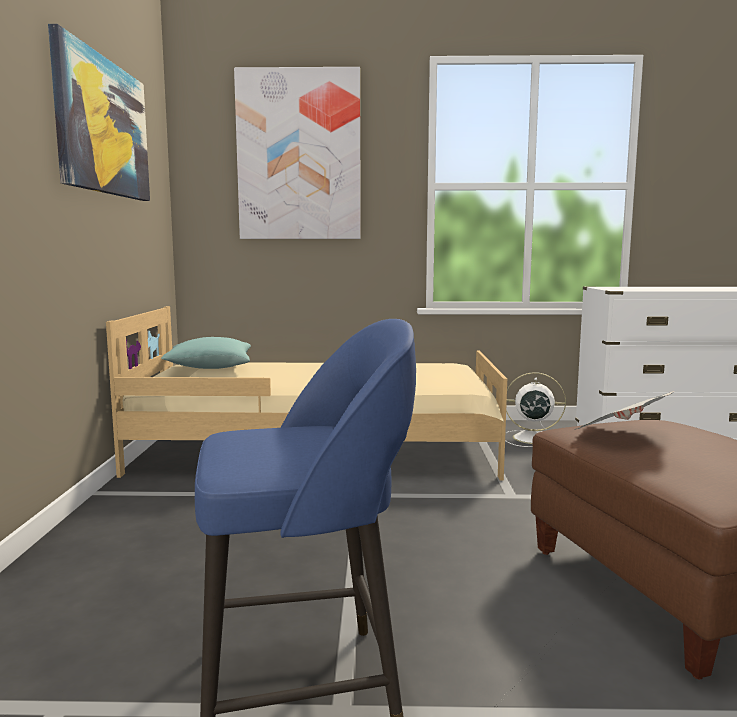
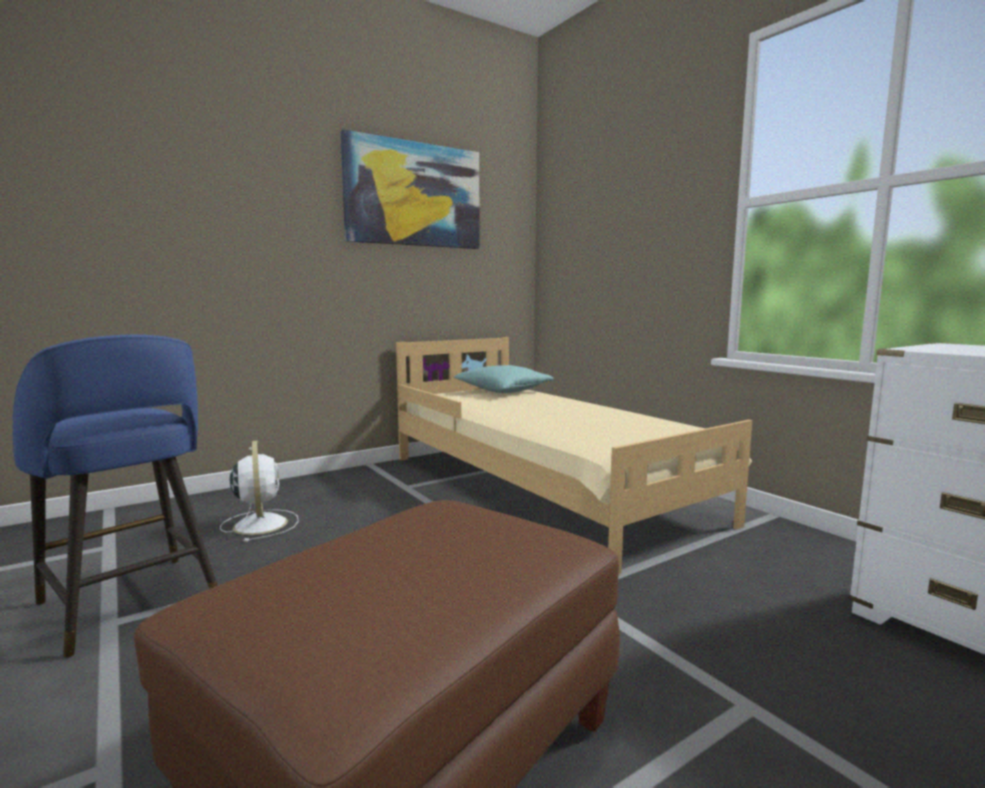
camera: 55 degrees right, 0 degrees up
(299, 155) = (618, 190): picture -> none
(531, 438) = (788, 560): white fan -> white fan (260, 524)
(619, 436) = (435, 526): newspaper -> none

